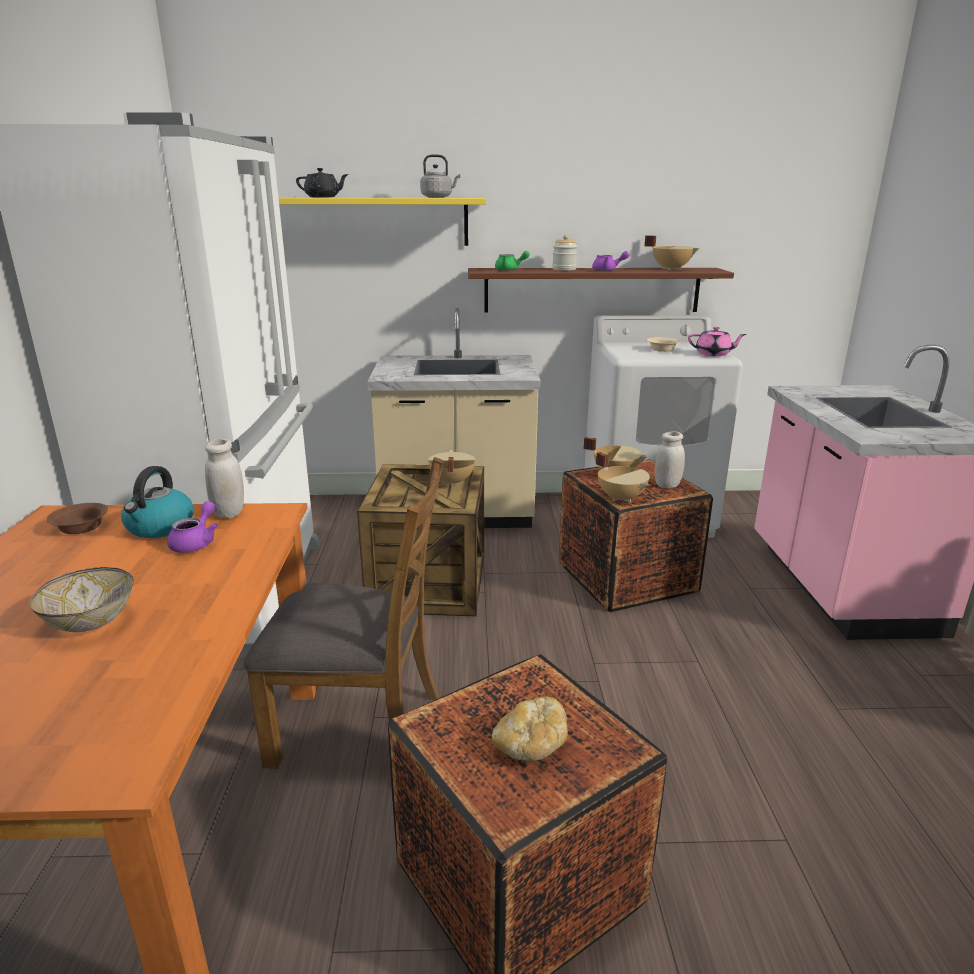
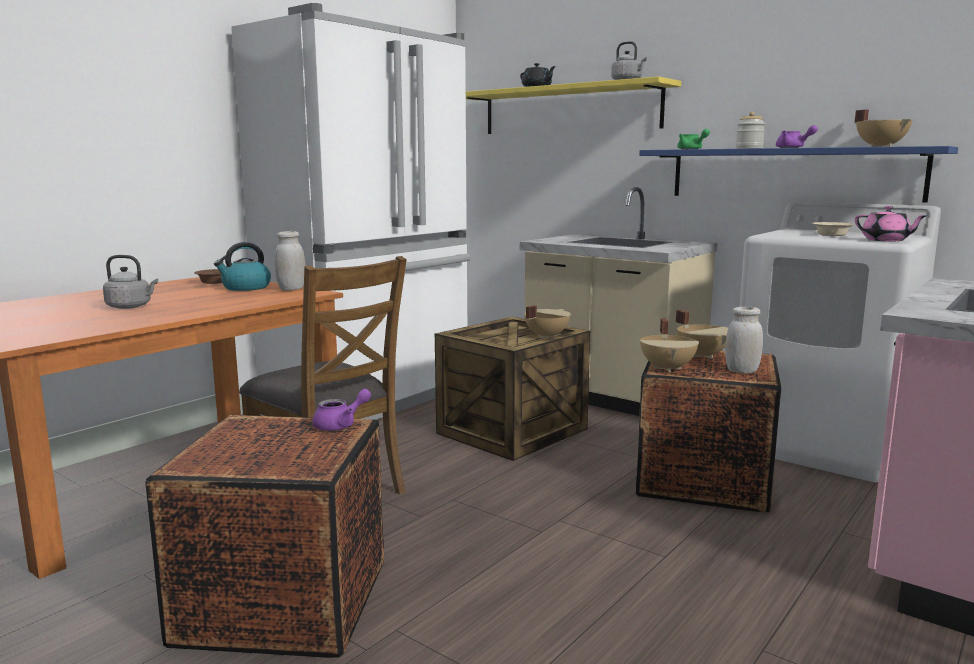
camera: 40 degrees right, 10 degrees down
(91, 621) = (131, 307): bowl -> grey kettle
(196, 542) = (244, 295): purple teapot -> purple teapot (340, 425)
(531, 745) = (266, 448): bread -> none
(592, 290) = (791, 174): brown shelf -> blue shelf

